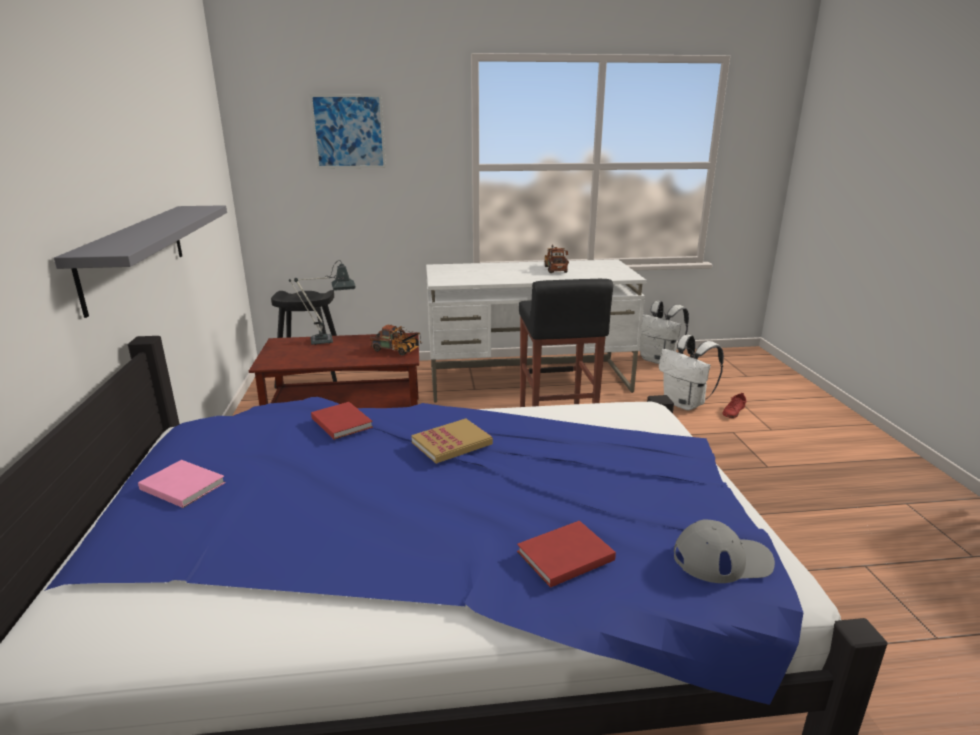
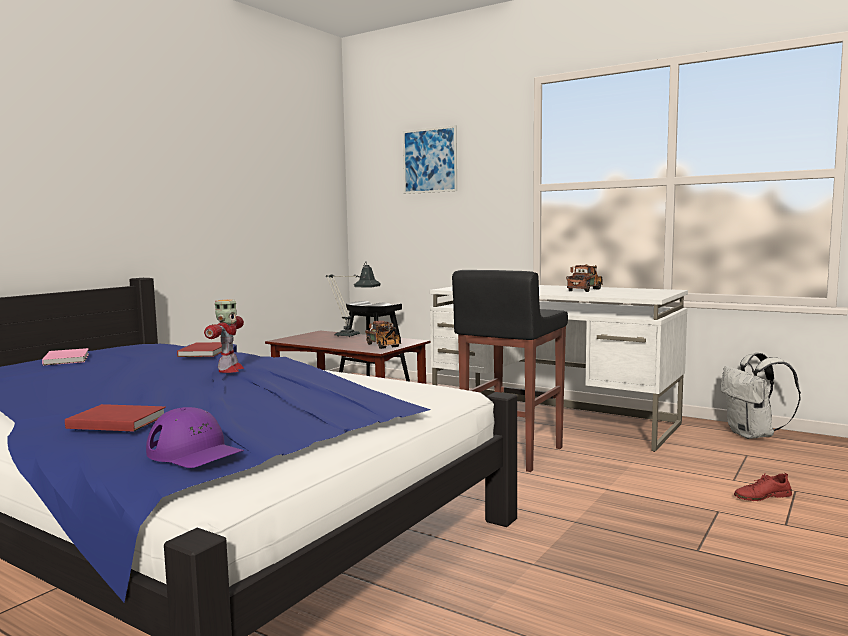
camera: 40 degrees right, 15 degrees down
(134, 254) = (168, 224): grey shelf -> none
(452, 443) = (229, 370): book -> toy robot
(685, 404) = (704, 475): white backpack -> none
(722, 559) = (195, 452): grey cap -> purple cap

